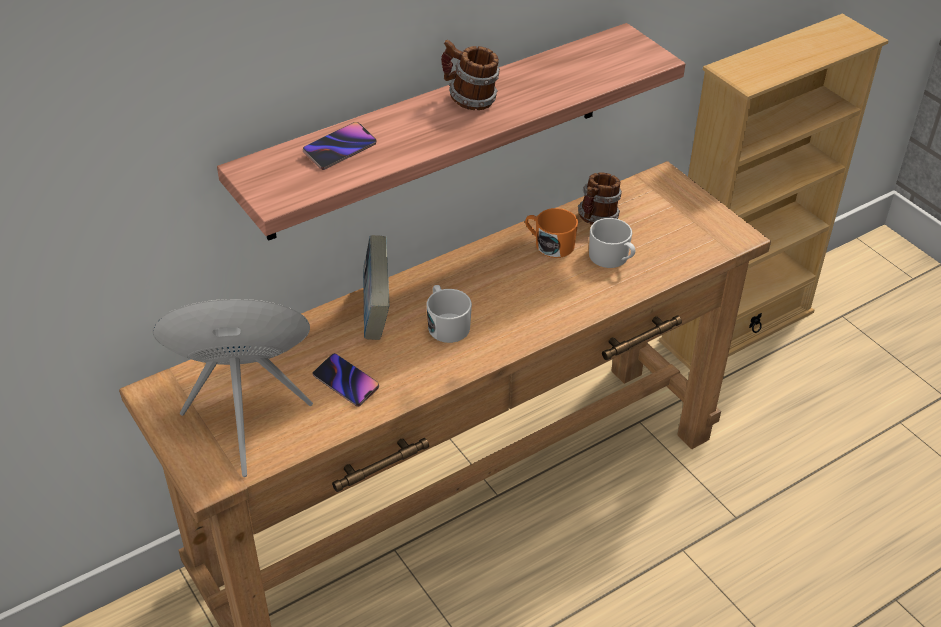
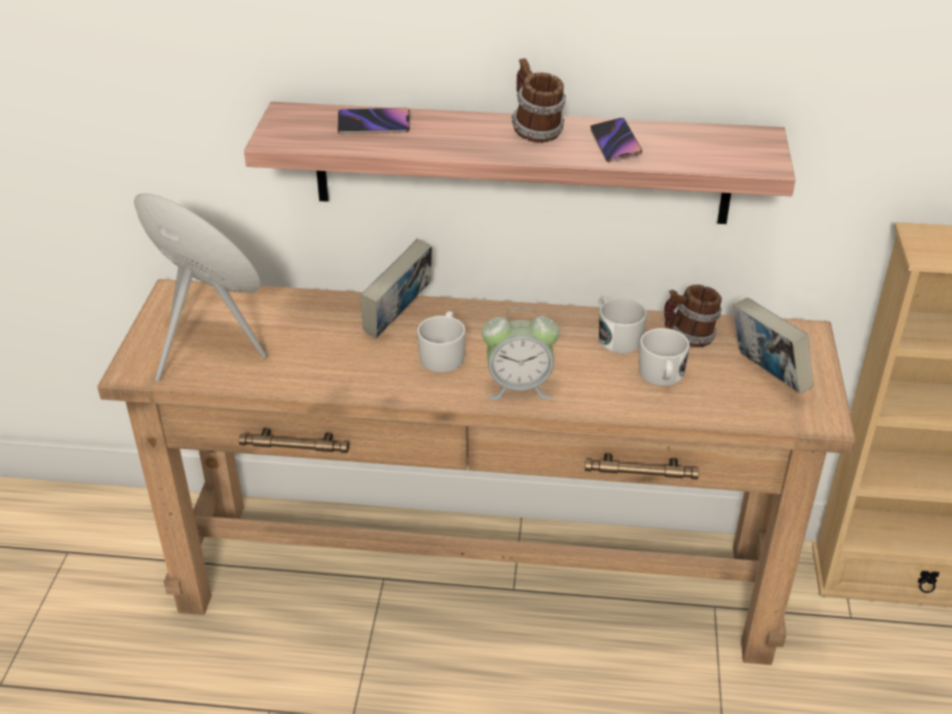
camera: 40 degrees right, 5 degrees down
(346, 382) = (311, 356): phone -> phone (615, 144)
(529, 319) = (519, 387): none -> alarm clock
(549, 244) = (616, 337): orange mug -> white mug
(674, 222) = (766, 375): none -> book

